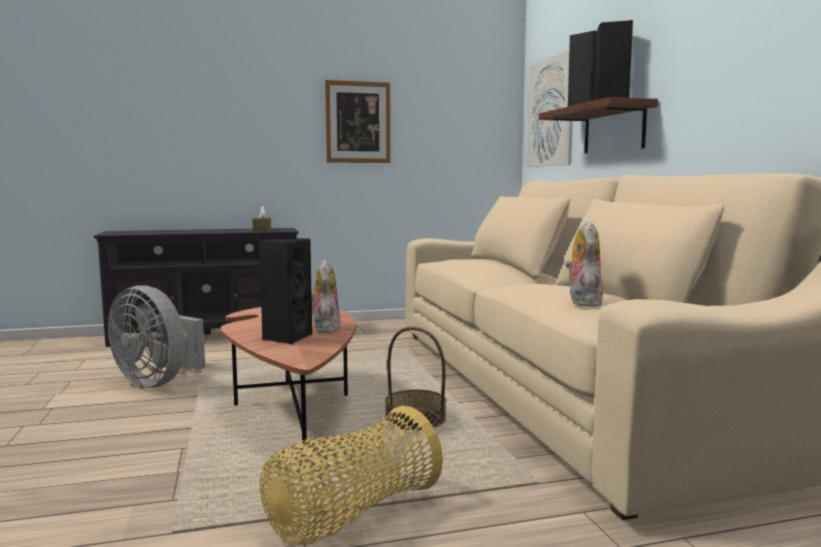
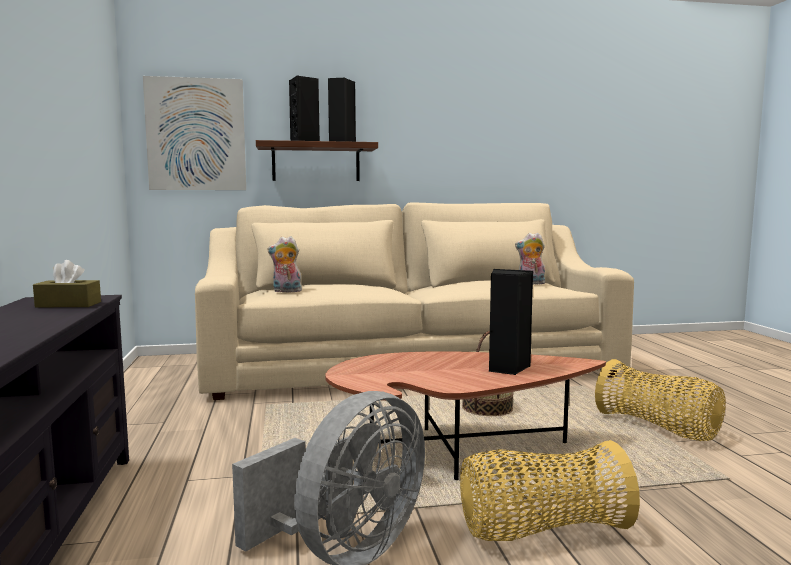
camera: 85 degrees left, 0 degrees up
(139, 429) = (540, 530): none -> basket
(324, 328) = (464, 358): plush toy -> plush toy (286, 291)
(358, 122) = (50, 117): picture -> none

